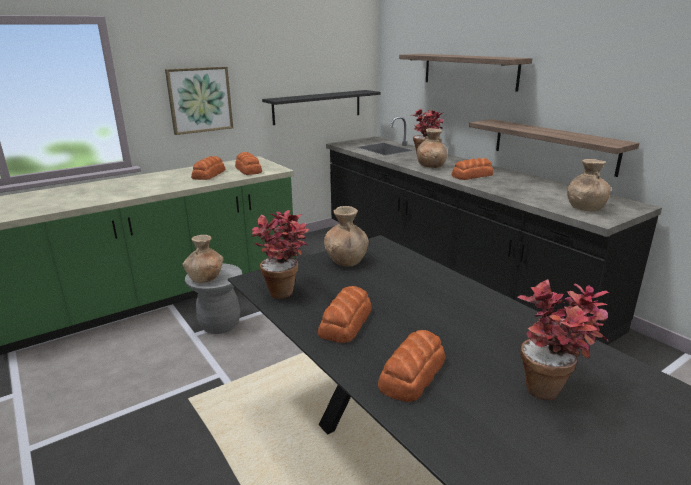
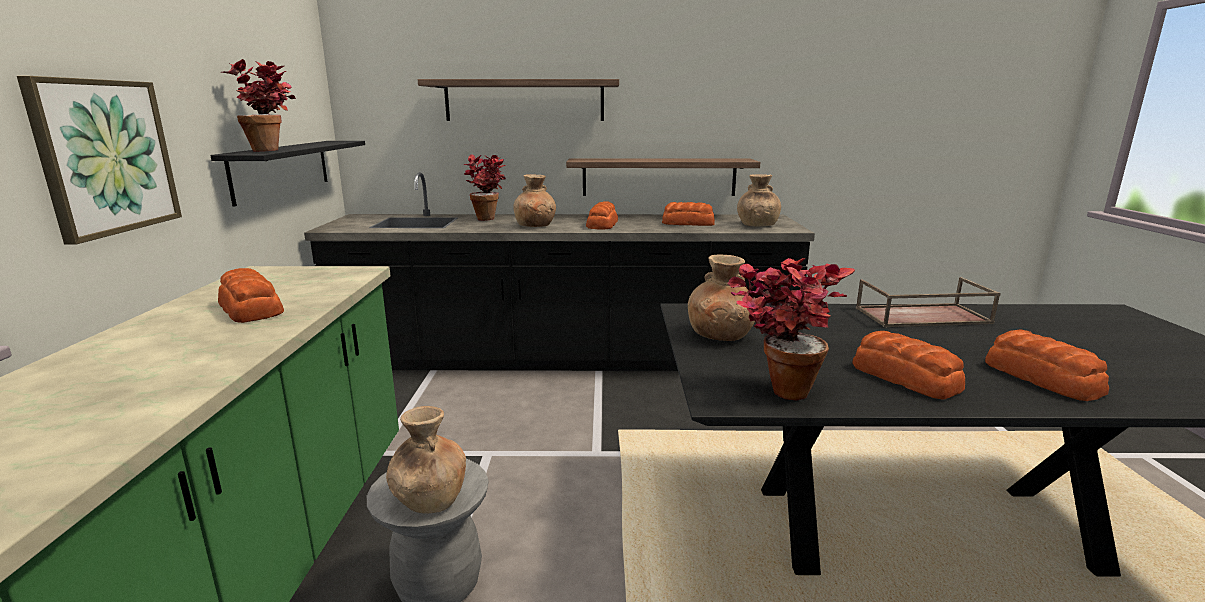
camera: 55 degrees left, 5 degrees down
(248, 170) = (309, 284): bread -> bread (688, 223)
(499, 315) = (921, 316): none -> brown tray
(553, 388) = (1071, 338): potted plant -> potted plant (273, 150)

